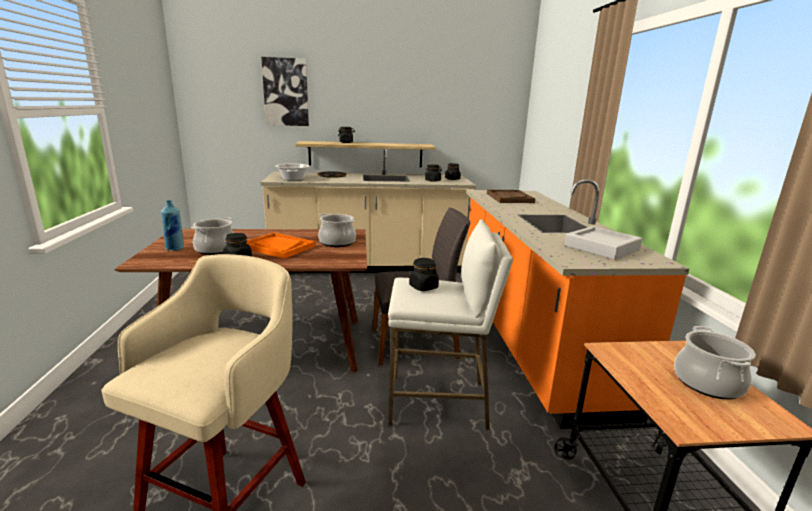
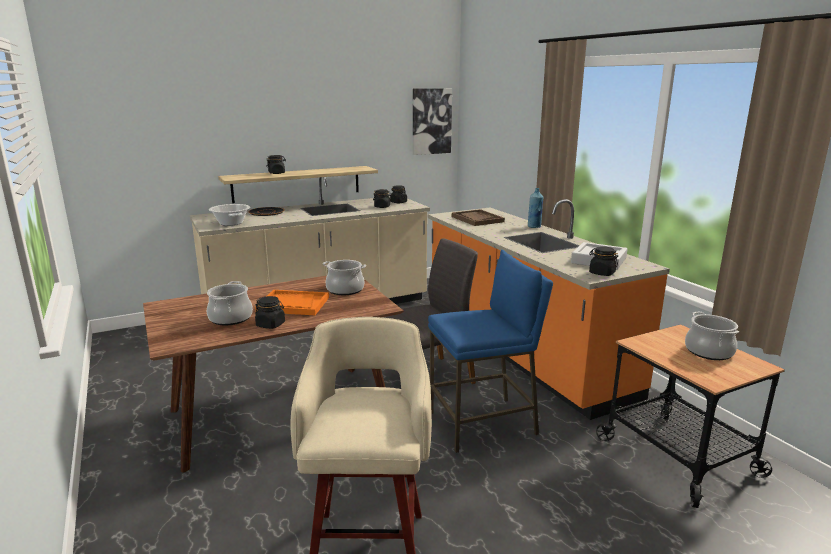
camera: 20 degrees left, 0 degrees up
(175, 249) = (184, 325): blue bottle -> blue bottle (534, 227)
(286, 92) = (198, 120): picture -> picture (431, 121)
(423, 287) = (465, 319): black jar -> black jar (601, 273)
(438, 402) = (483, 424): white stool -> blue stool

